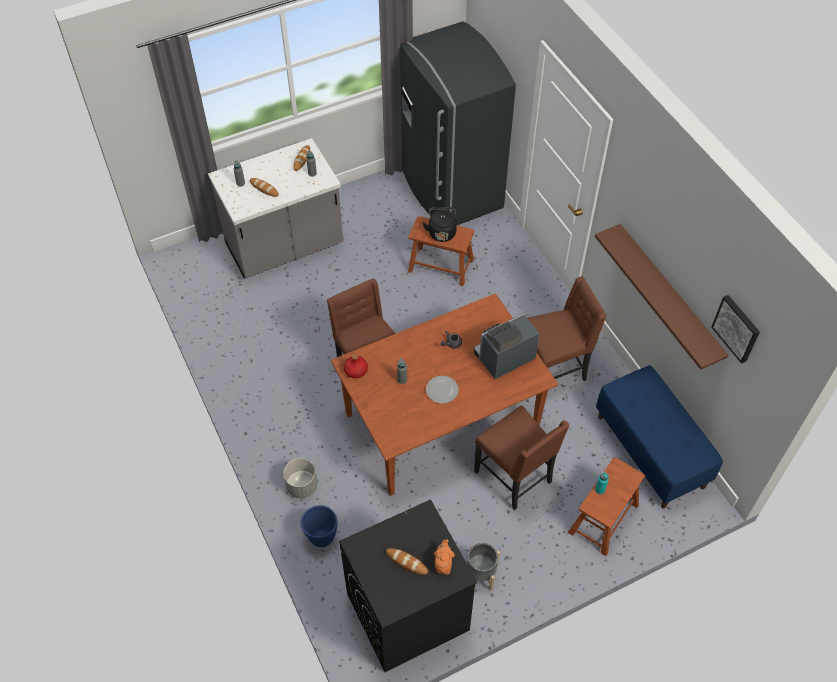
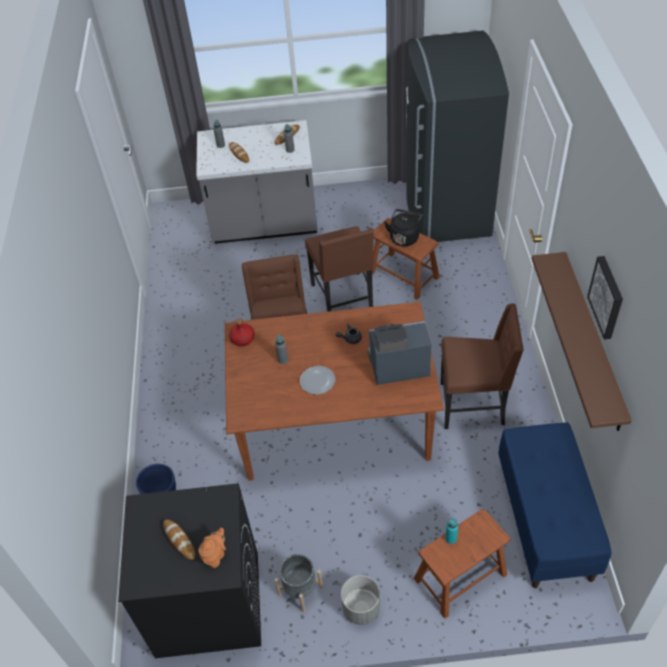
camera: 25 degrees right, 5 degrees down
(302, 486) = (170, 445): grey planter -> grey planter (361, 609)
(515, 477) = (383, 502): brown chair -> brown chair (343, 297)
(737, 328) = (642, 386): picture -> picture (607, 297)

